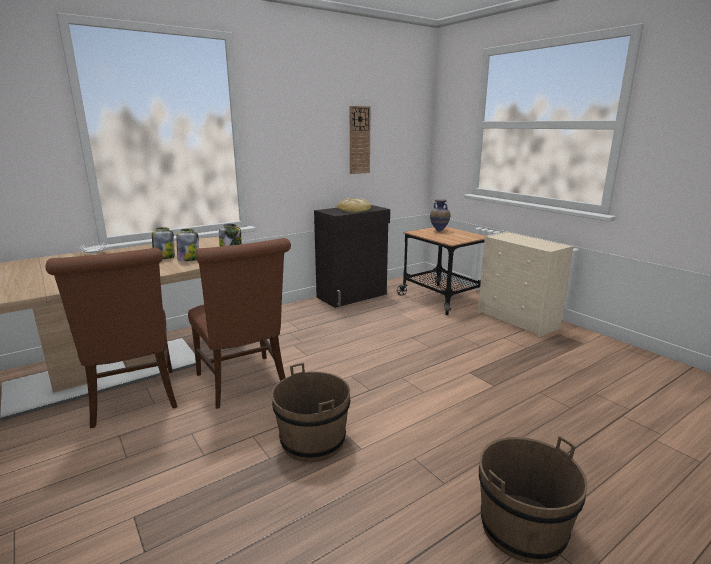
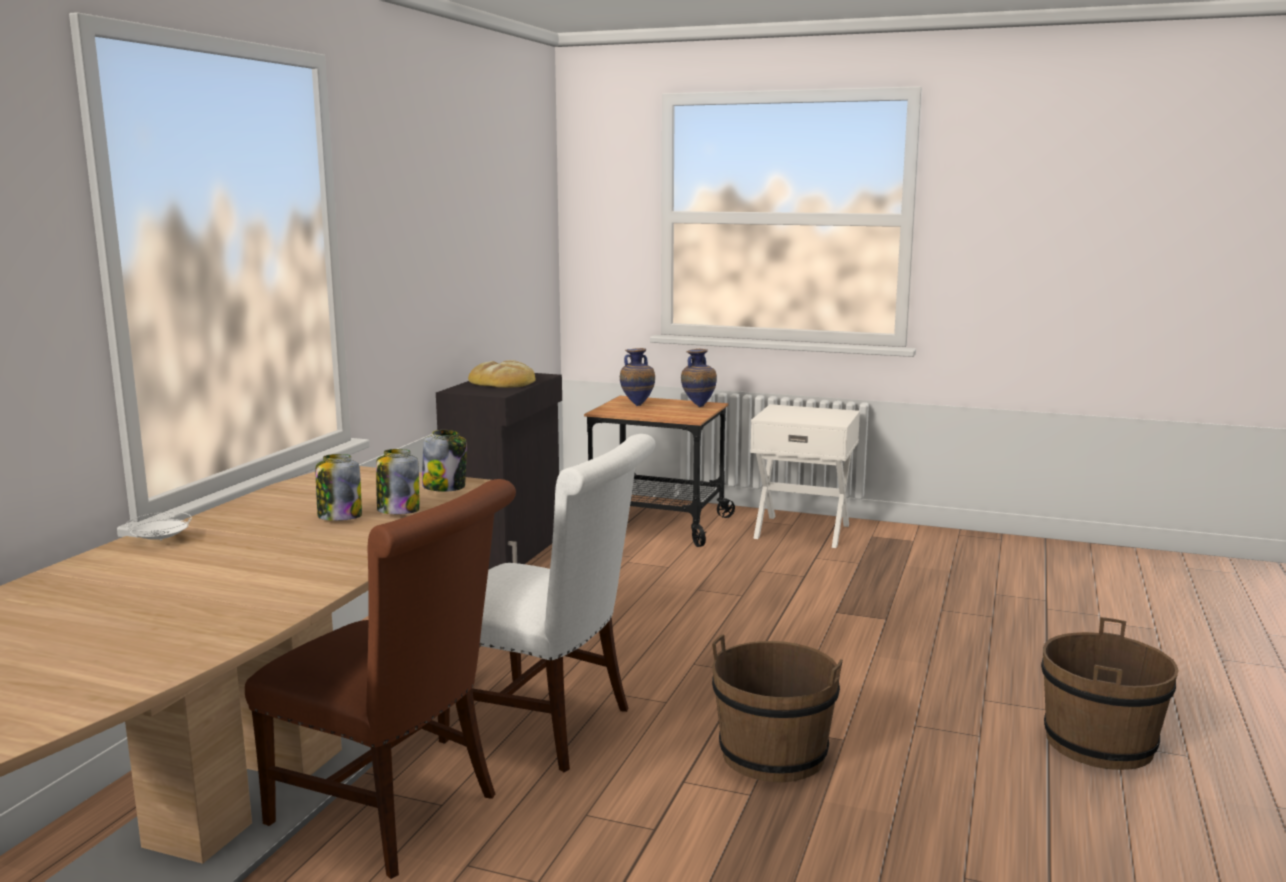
camera: 35 degrees left, 5 degrees down
(244, 383) = (548, 726): brown chair -> white chair
(359, 140) = (482, 251): wall clock -> none
(470, 236) = (698, 406): none -> vase
(518, 320) = (802, 531): beige dresser -> white nightstand

